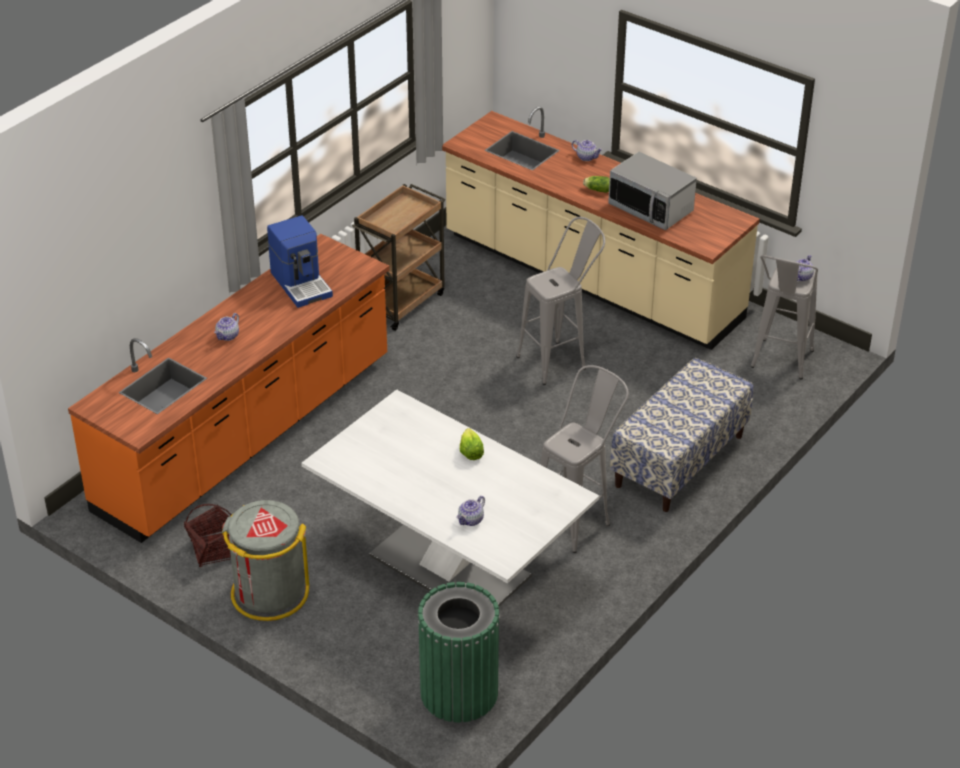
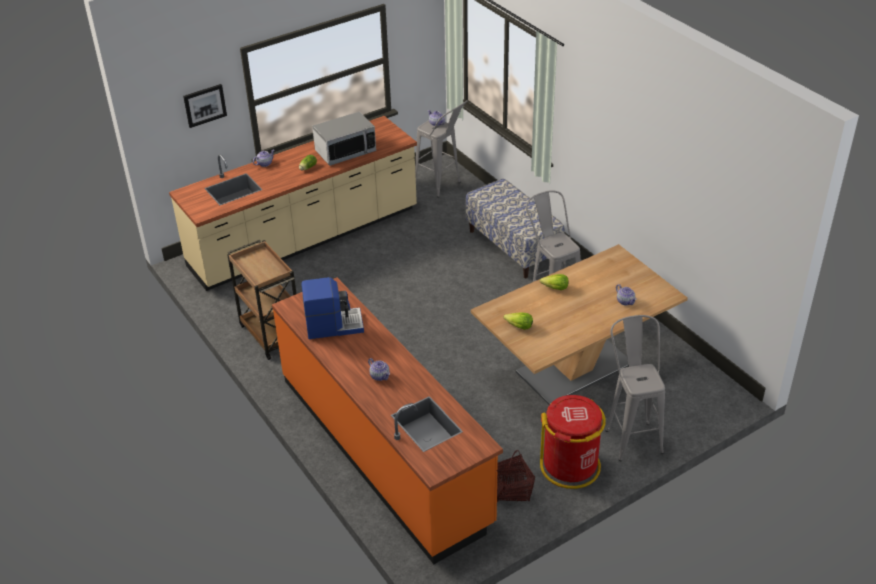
camera: 70 degrees left, 0 degrees up
(269, 593) = (570, 466): grey trash can -> red trash can
(379, 434) = (519, 326): none -> lettuce
(449, 566) = (574, 368): white dining table -> brown dining table
(459, 692) = (694, 388): green trash can -> none
(560, 360) = (385, 272): grey stool -> grey stool (631, 435)
(567, 48) = (204, 105): none -> picture

